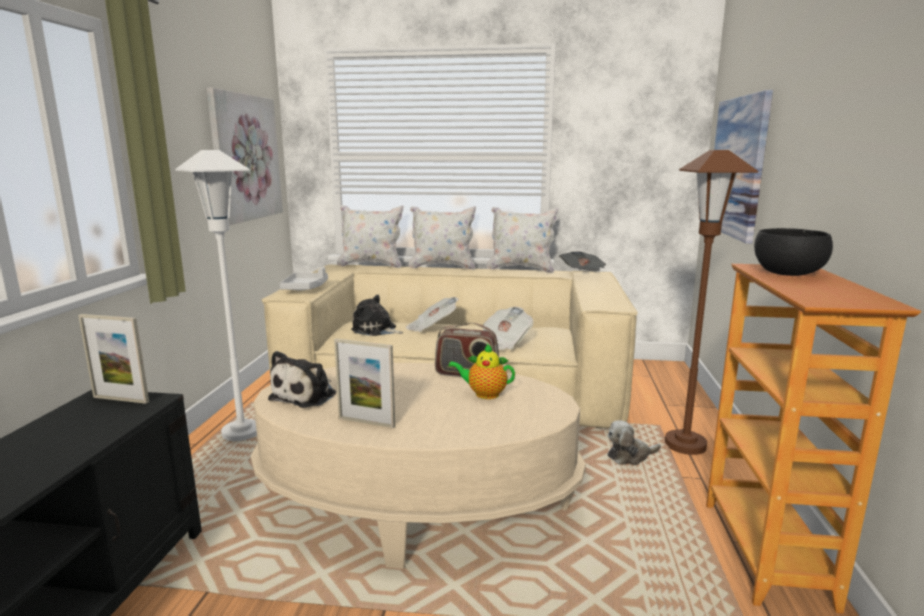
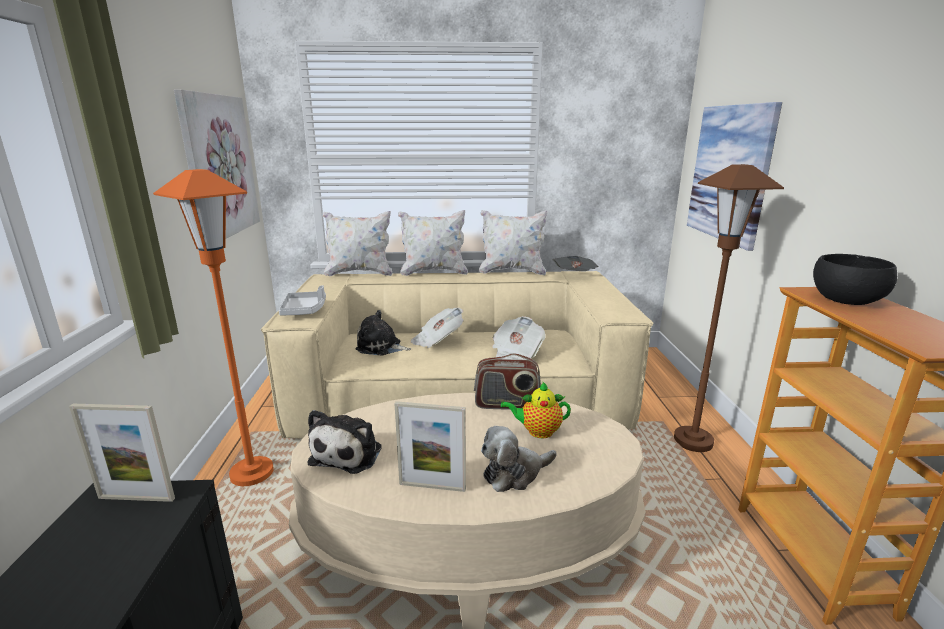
camera: 10 degrees left, 5 degrees up
(242, 433) = (252, 474): white floor lamp -> orange floor lamp
(629, 456) = (650, 460): plush toy -> plush toy (514, 473)

